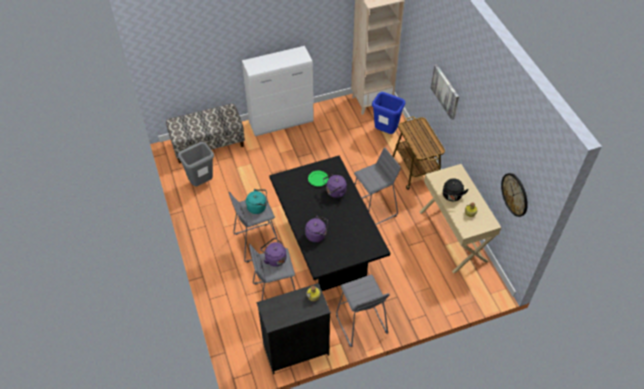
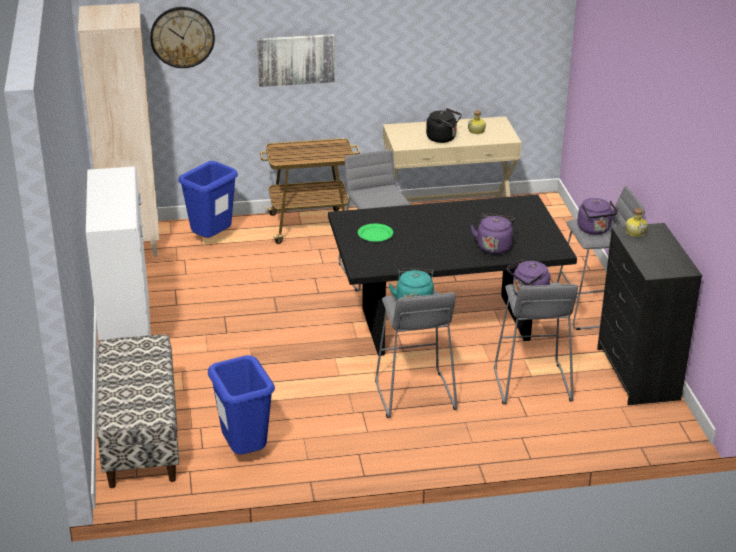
camera: 80 degrees left, 20 degrees down
(202, 183) = (244, 452): grey trash can -> blue trash can
(335, 192) = (408, 223): purple kettle -> purple kettle (595, 230)
(515, 194) = (509, 45): wall clock -> wall clock (182, 37)

